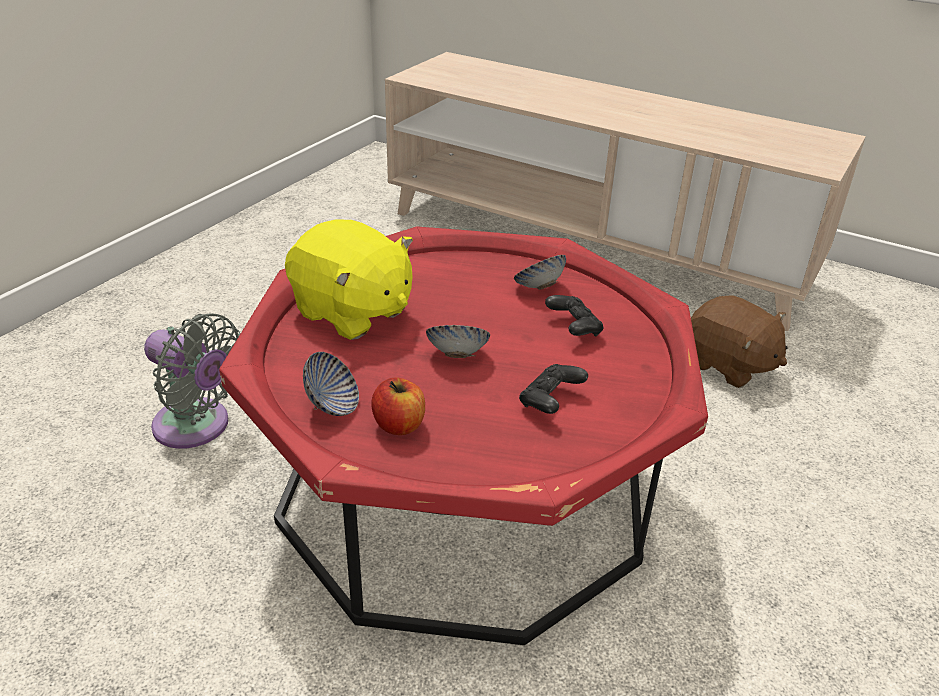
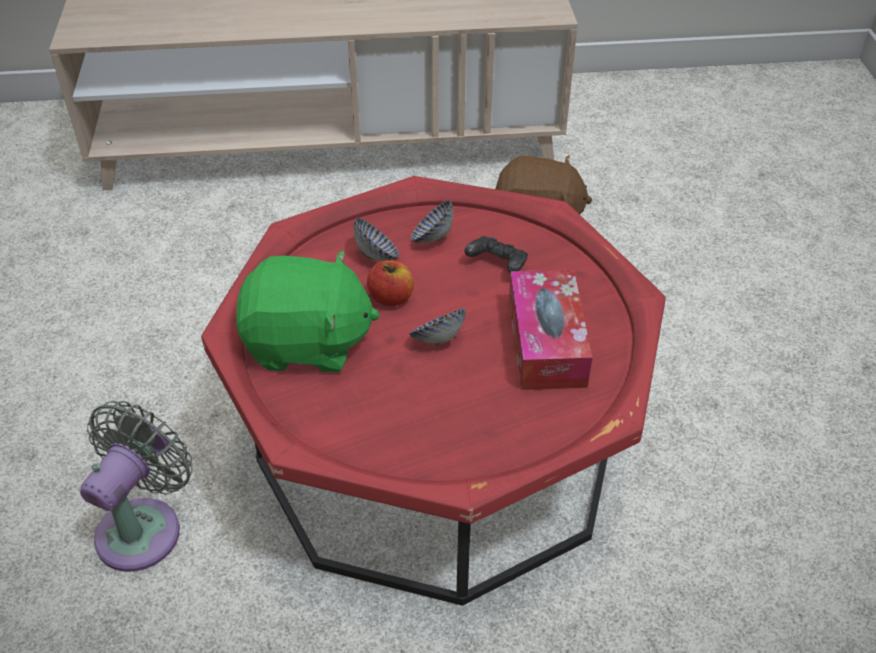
camera: 35 degrees left, 10 degrees up
(197, 427) = (144, 527): grey fan -> grey fan turned 60 degrees counterclockwise
(332, 405) = (392, 440): bowl -> bowl (377, 255)
(352, 313) = (307, 344): yellow plush toy -> green plush toy
(399, 425) = (462, 427): apple -> apple (391, 297)
(550, 401) = (546, 342): black game controller -> tissue box

